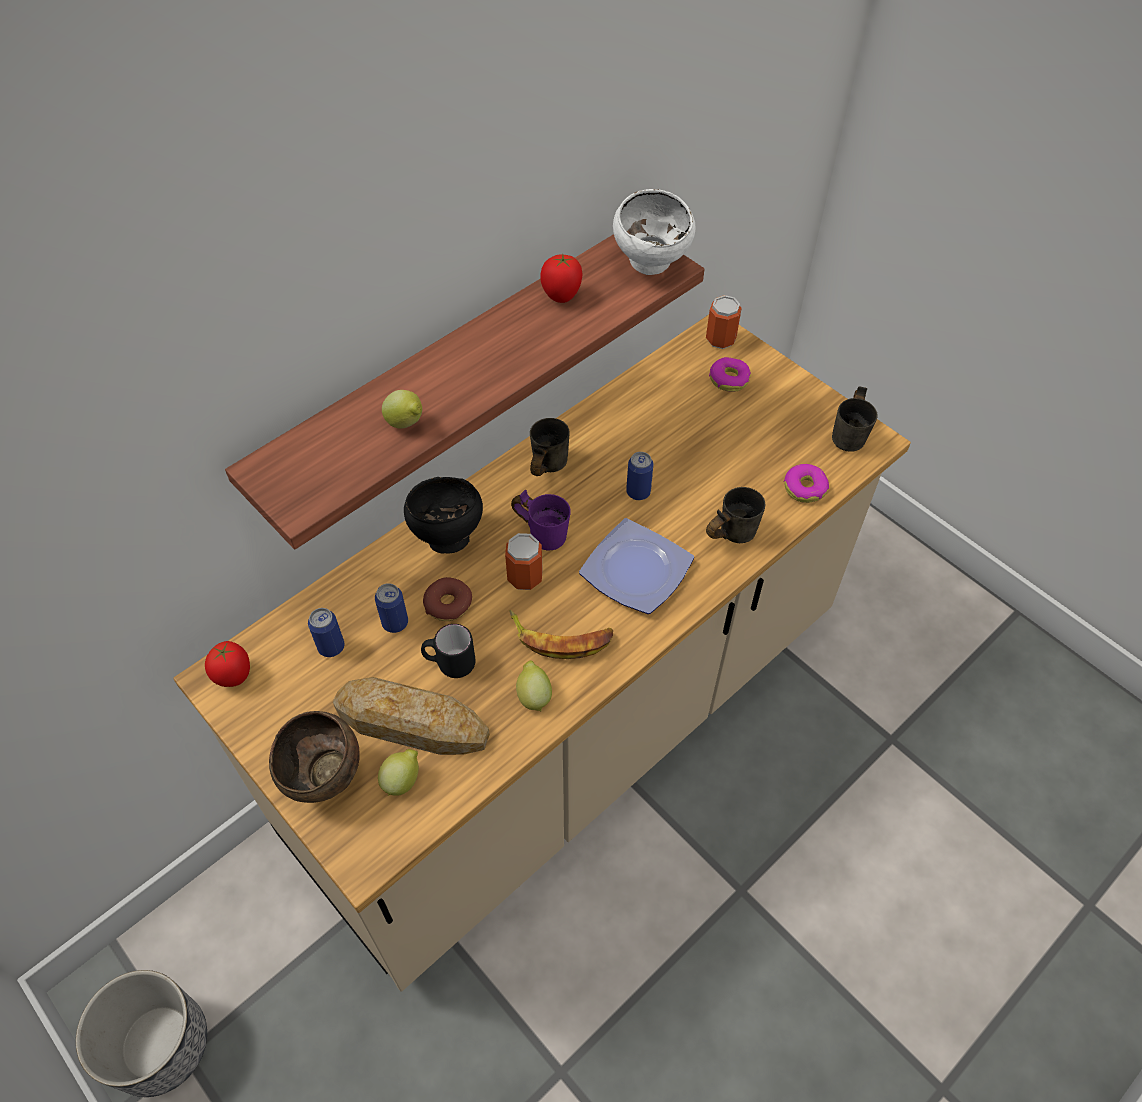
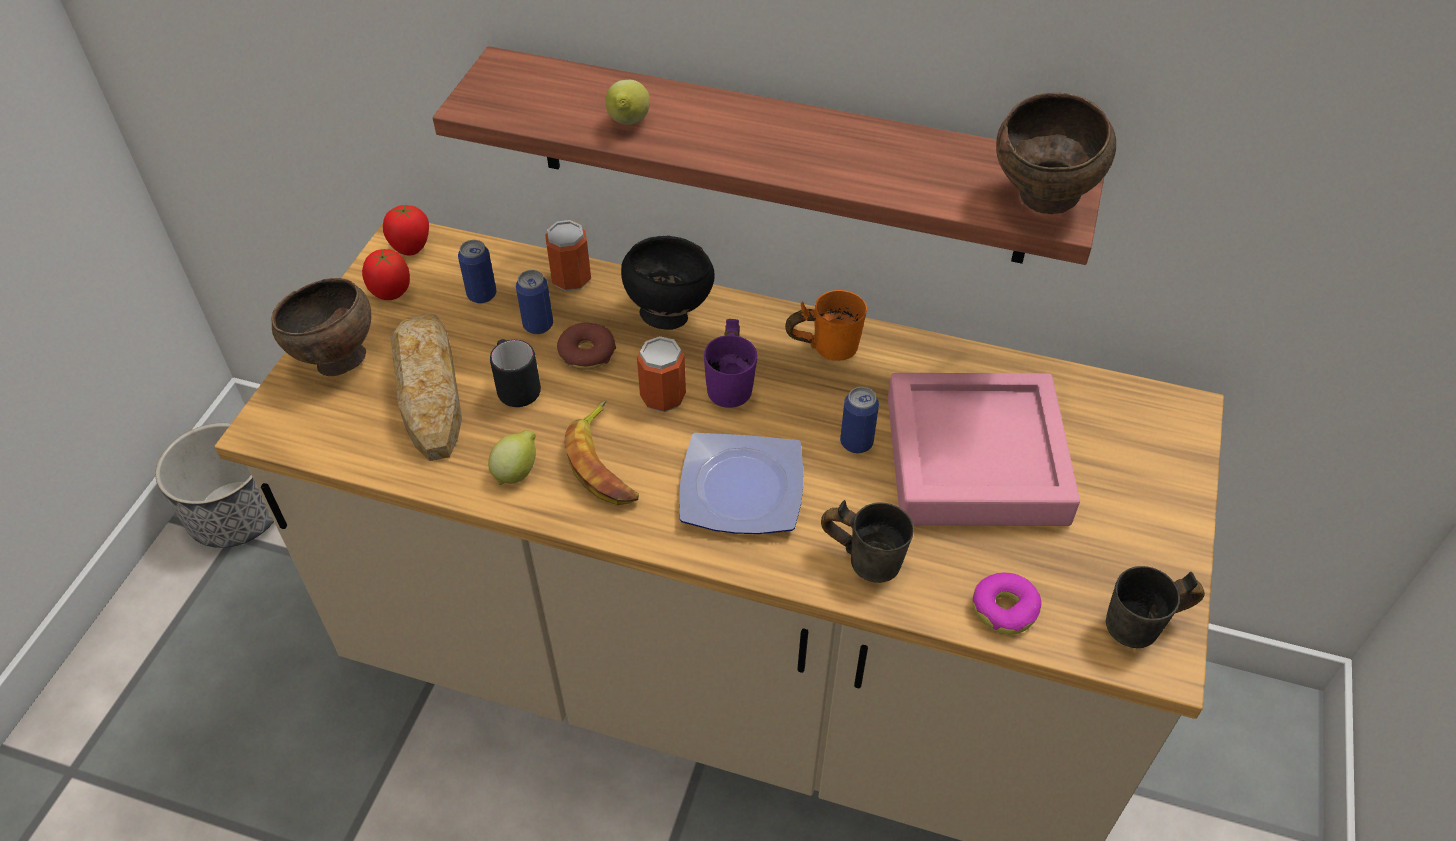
camera: 60 degrees right, 5 degrees down
(402, 780) = (362, 415): lemon -> none
(543, 466) = (824, 345): grey mug -> orange mug
(561, 297) = (915, 153): tomato -> tomato (391, 294)
(652, 266) = (1043, 202): white bowl -> brown bowl
(690, 442) = (975, 459): none -> pink tray
(720, 339) = (1174, 419): can -> can (571, 279)
(729, 379) = (1114, 455): donut -> none

